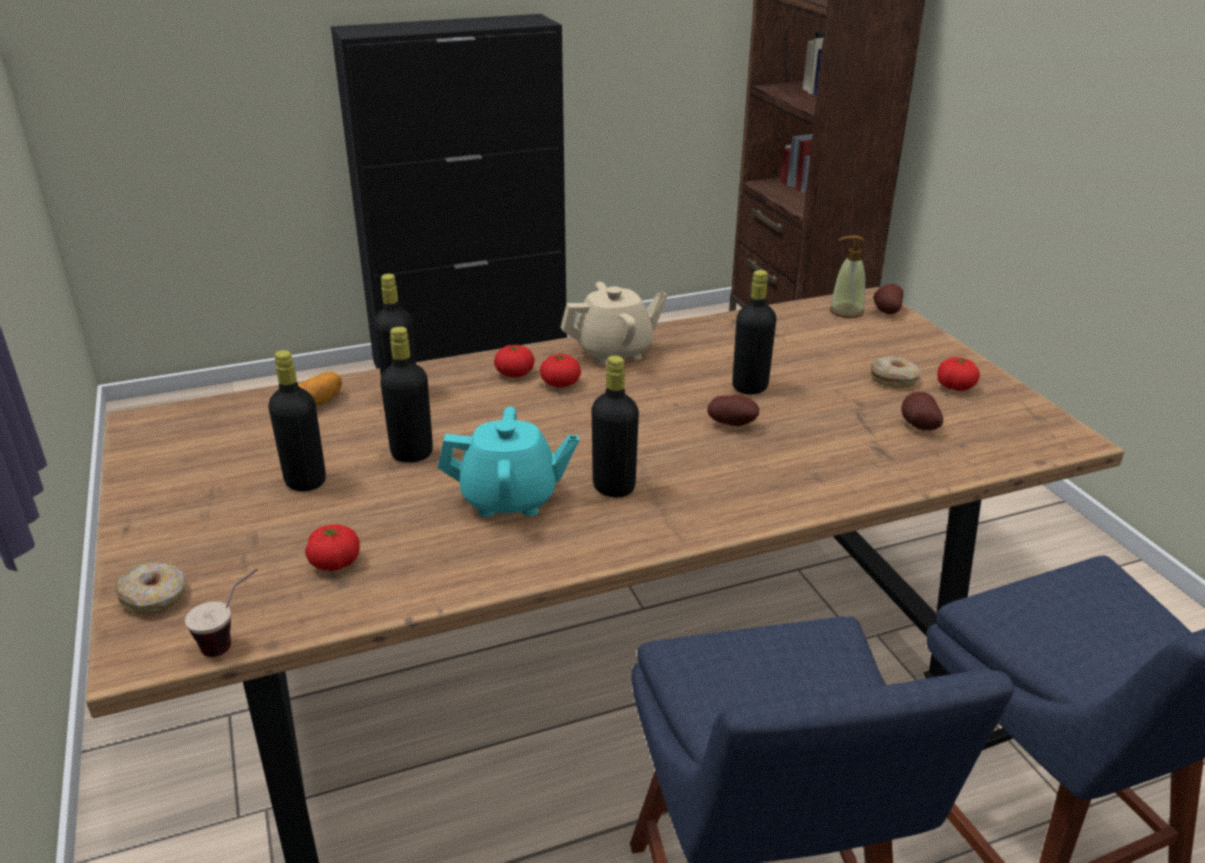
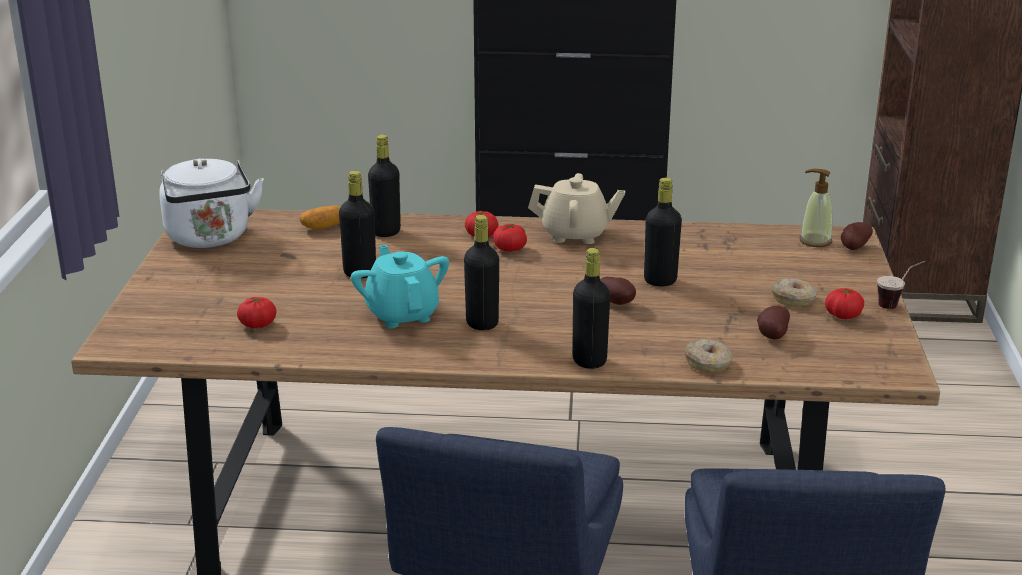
camera: 25 degrees right, 5 degrees down
(154, 597) = (140, 318): donut -> donut (708, 363)
(178, 449) = (210, 238): none -> white kettle
(233, 639) = (168, 350): cup -> cup (897, 304)
(305, 481) = (276, 275): black bottle -> black bottle (589, 361)
(510, 499) = (402, 314): turquoise teapot -> turquoise teapot turned 135 degrees counterclockwise

